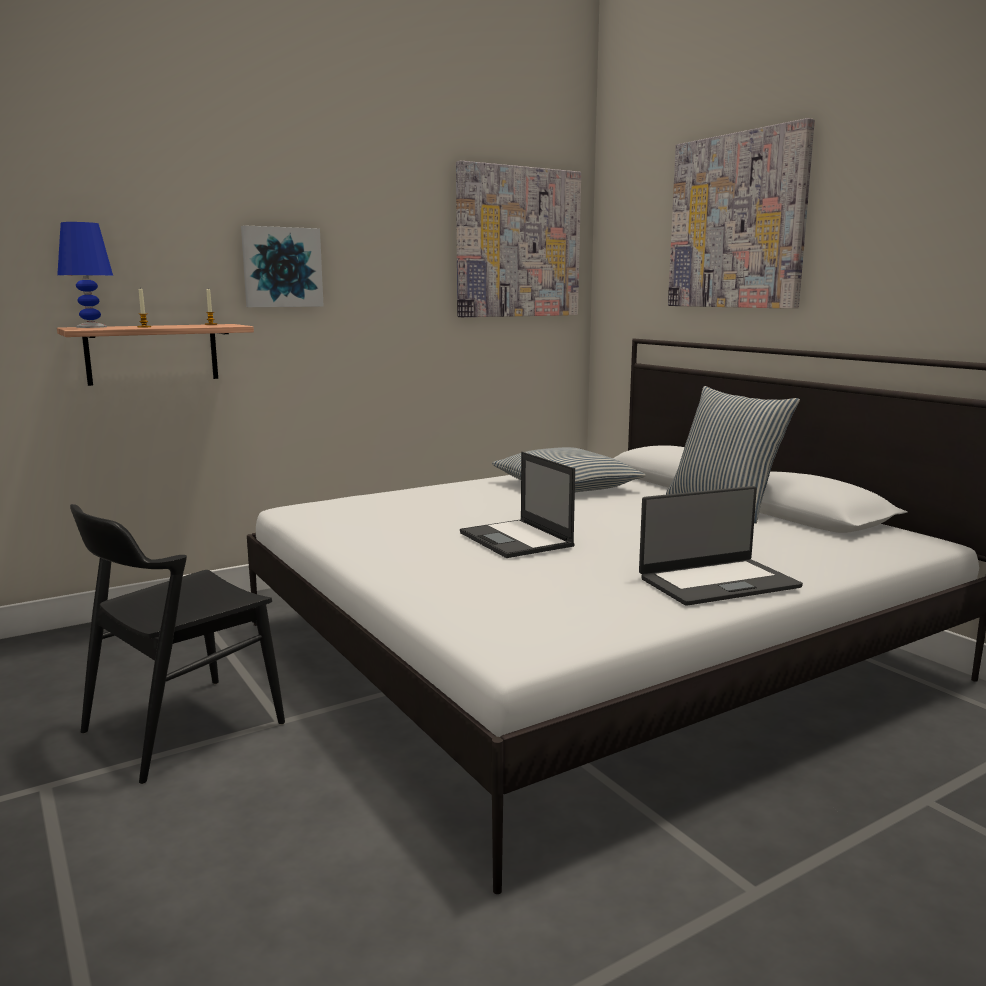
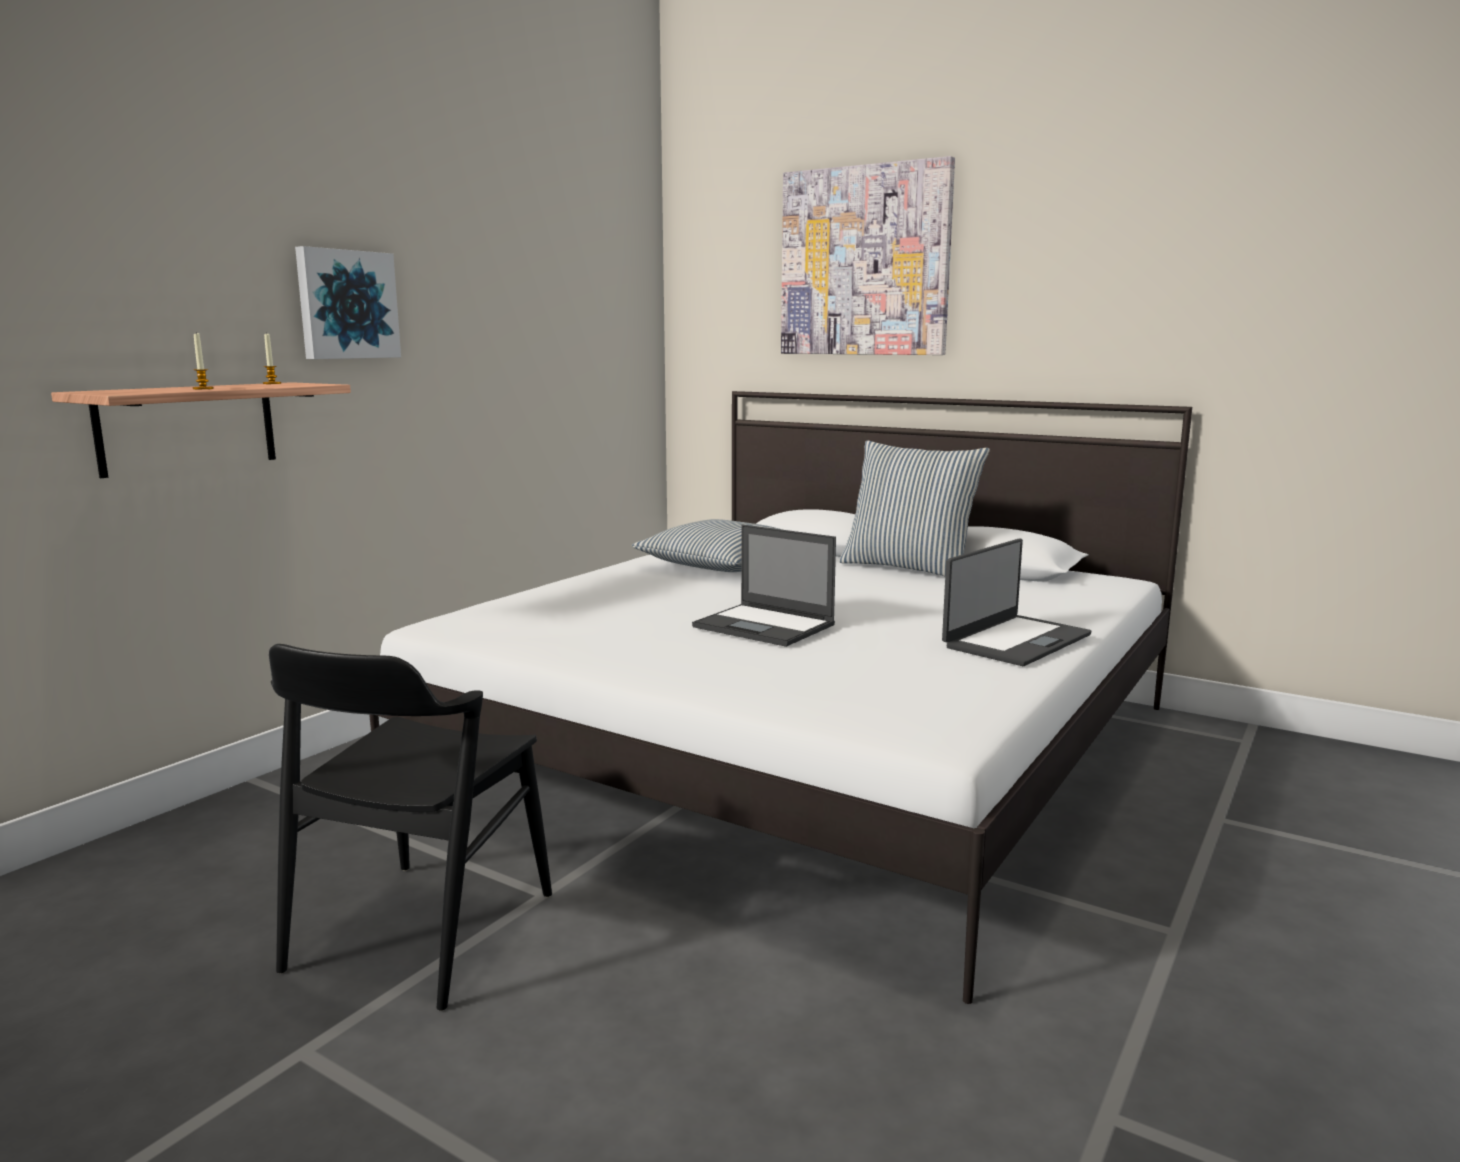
camera: 25 degrees left, 0 degrees up
(91, 327) = (116, 390): blue table lamp -> none
(518, 243) = (596, 278): picture -> none

